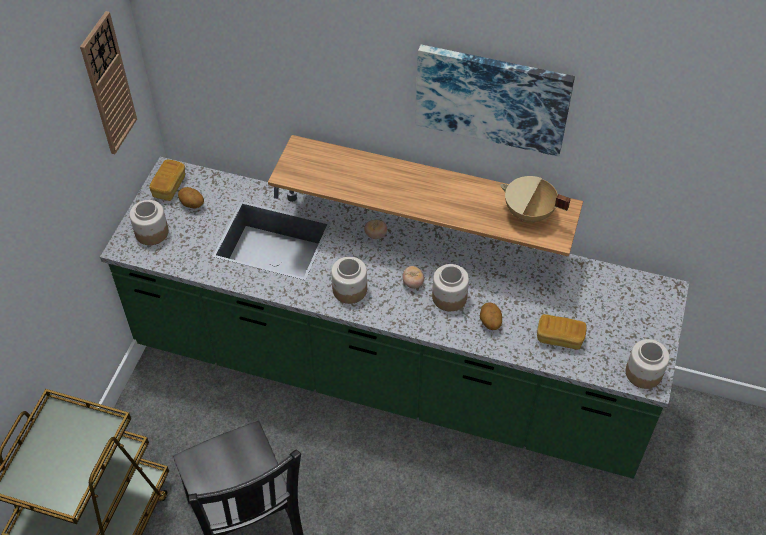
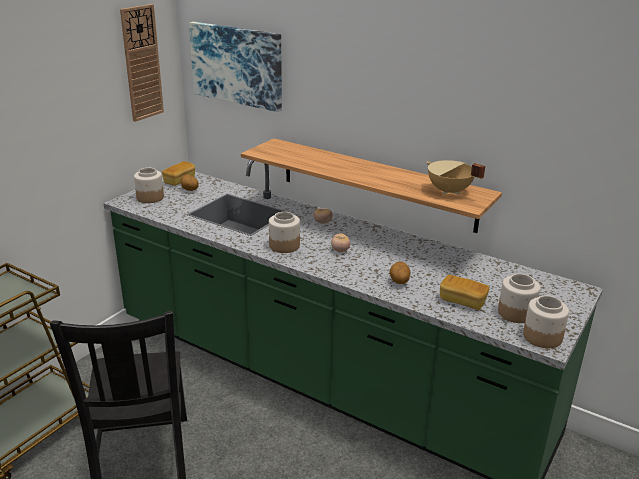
camera: 15 degrees right, 25 degrees down
(449, 297) = (368, 262): jar -> jar (515, 313)
(492, 97) = (426, 77): picture -> picture (237, 65)

